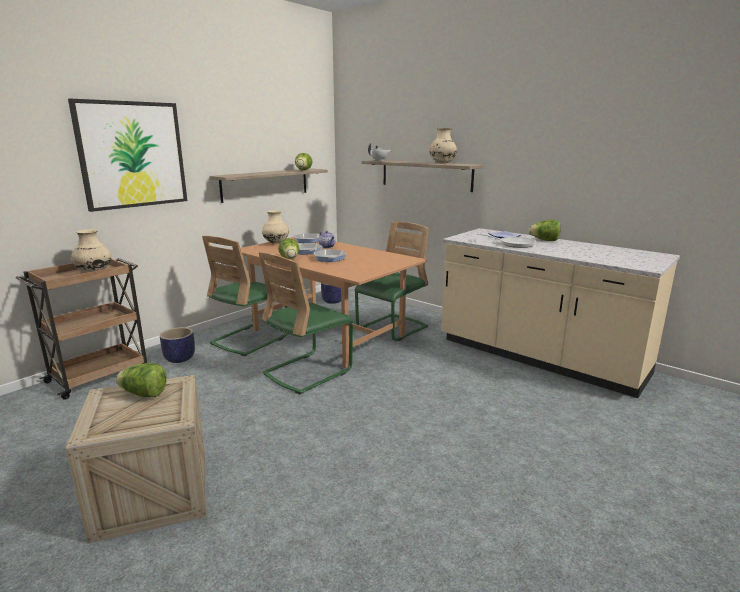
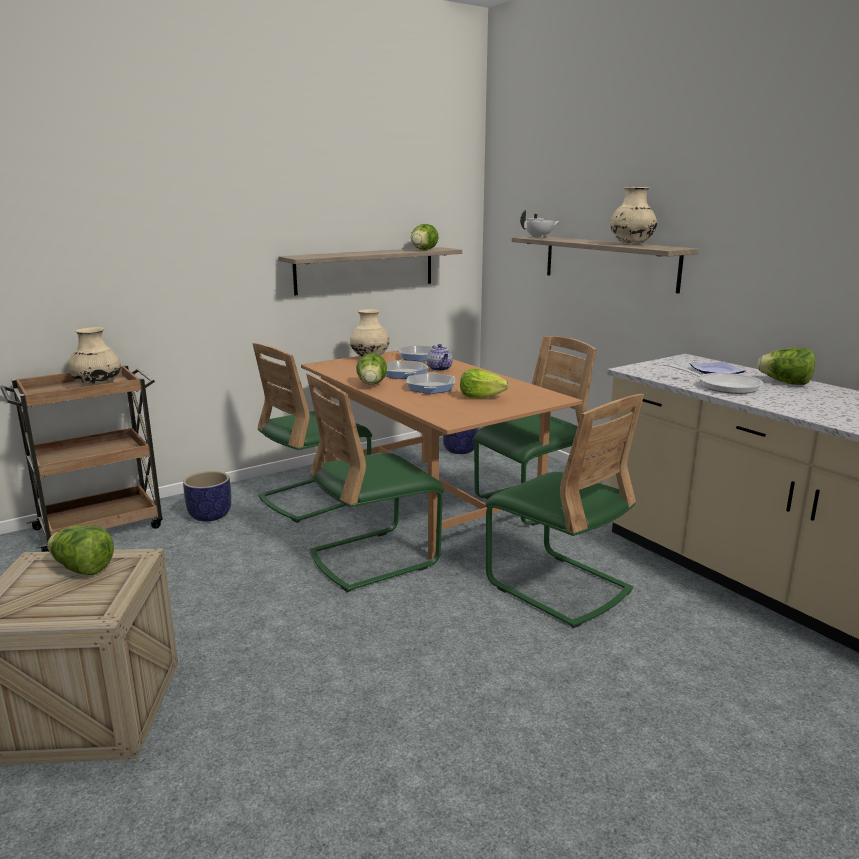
camera: 15 degrees right, 0 degrees up
(132, 155) = (166, 225): picture -> none
(365, 262) = (480, 397): none -> lettuce
(429, 374) = (558, 587): none -> green chair

